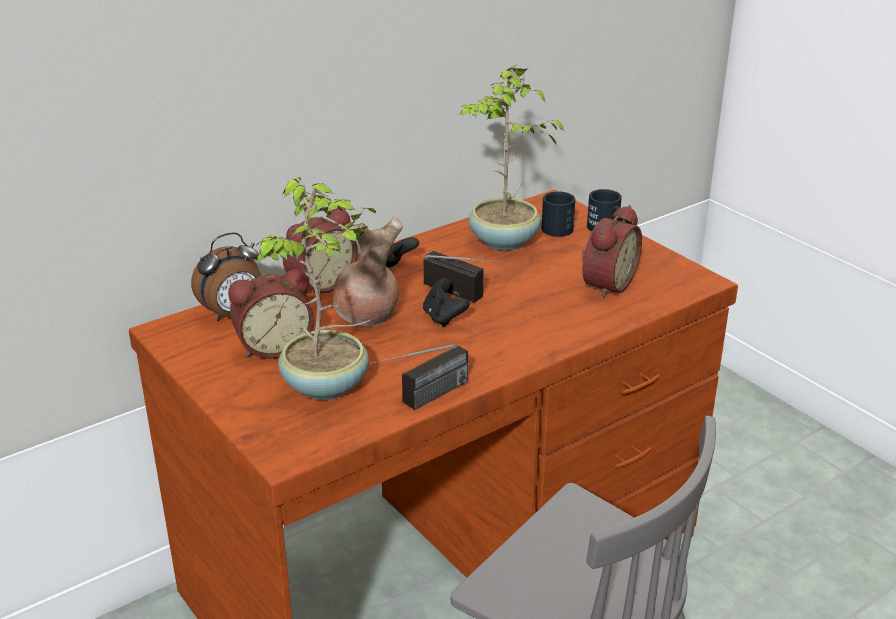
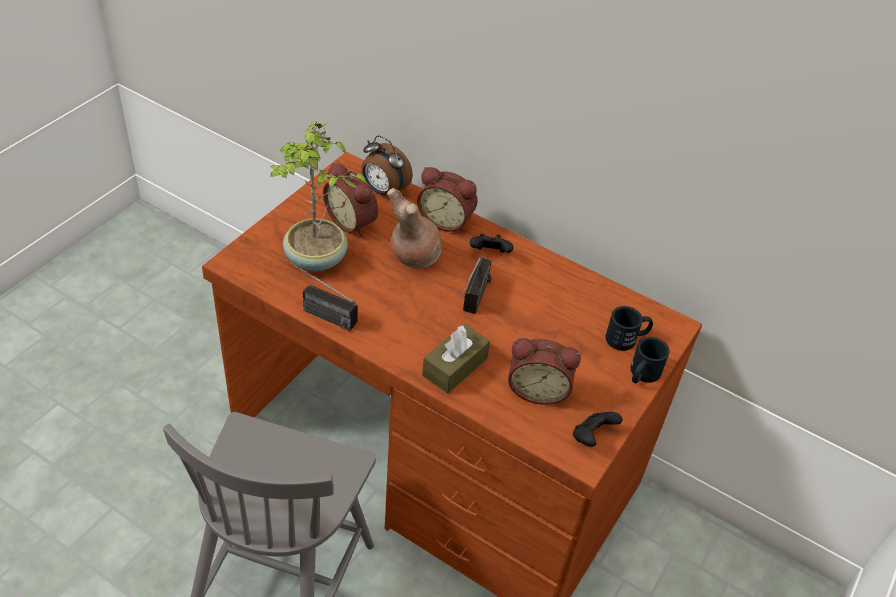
camera: 65 degrees right, 15 degrees up
(444, 317) = (432, 298): black game controller -> black game controller (592, 437)
(503, 242) = (574, 308): potted plant -> none
(556, 324) = (455, 367): none -> brown tissue box

